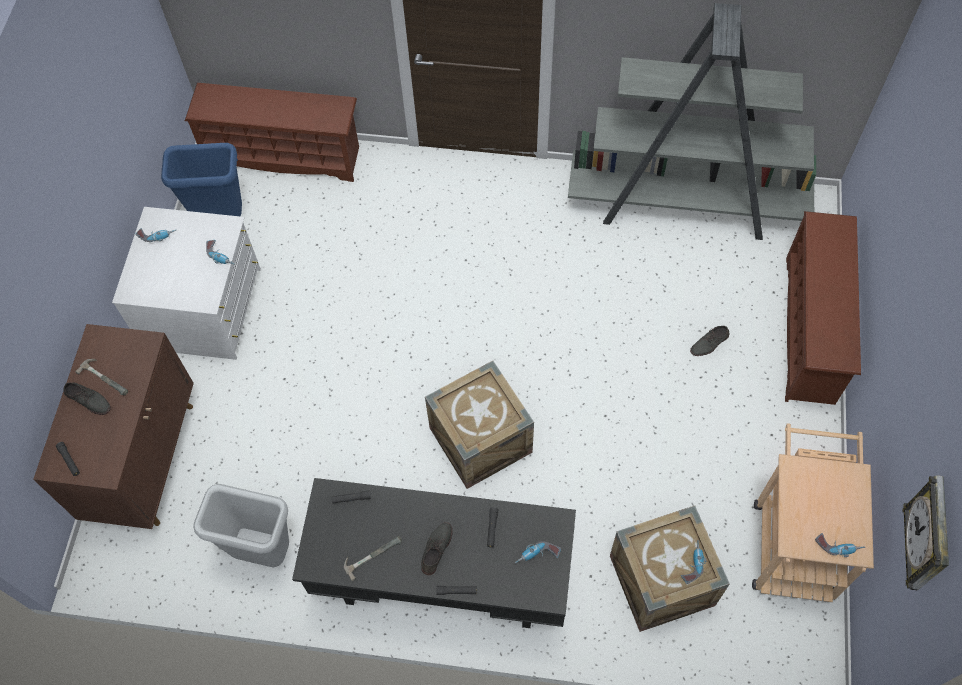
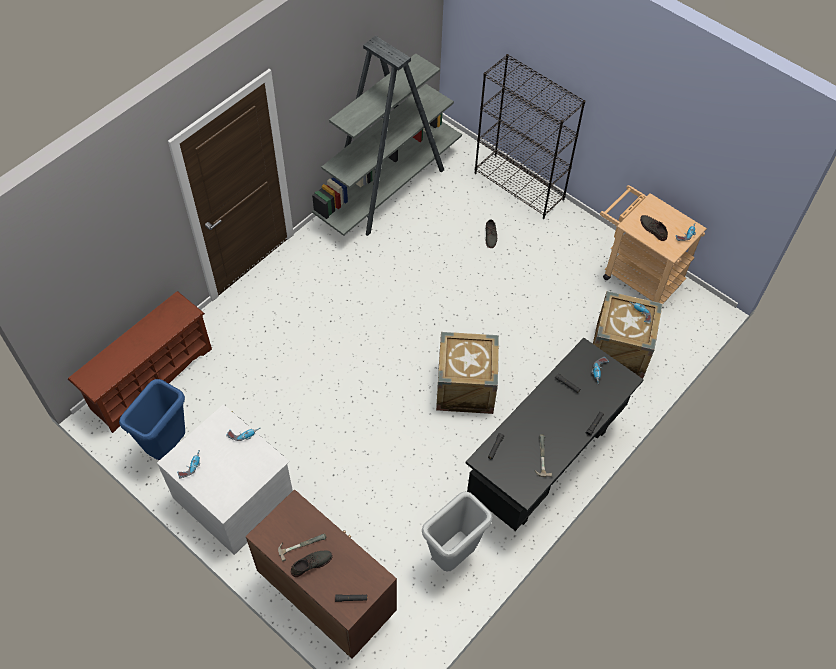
camera: 60 degrees left, 5 degrees down
(436, 549) = (560, 420): grey shoe -> grey shoe (652, 229)
(811, 330) = (519, 186): brown shoe rack -> black bookcase
(928, 536) = (737, 172): wall clock -> none

